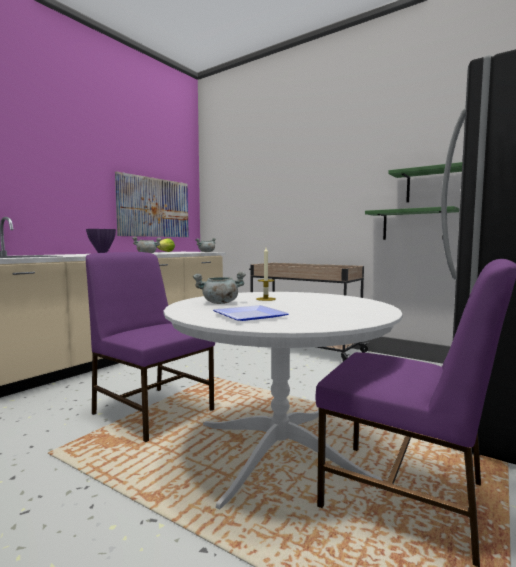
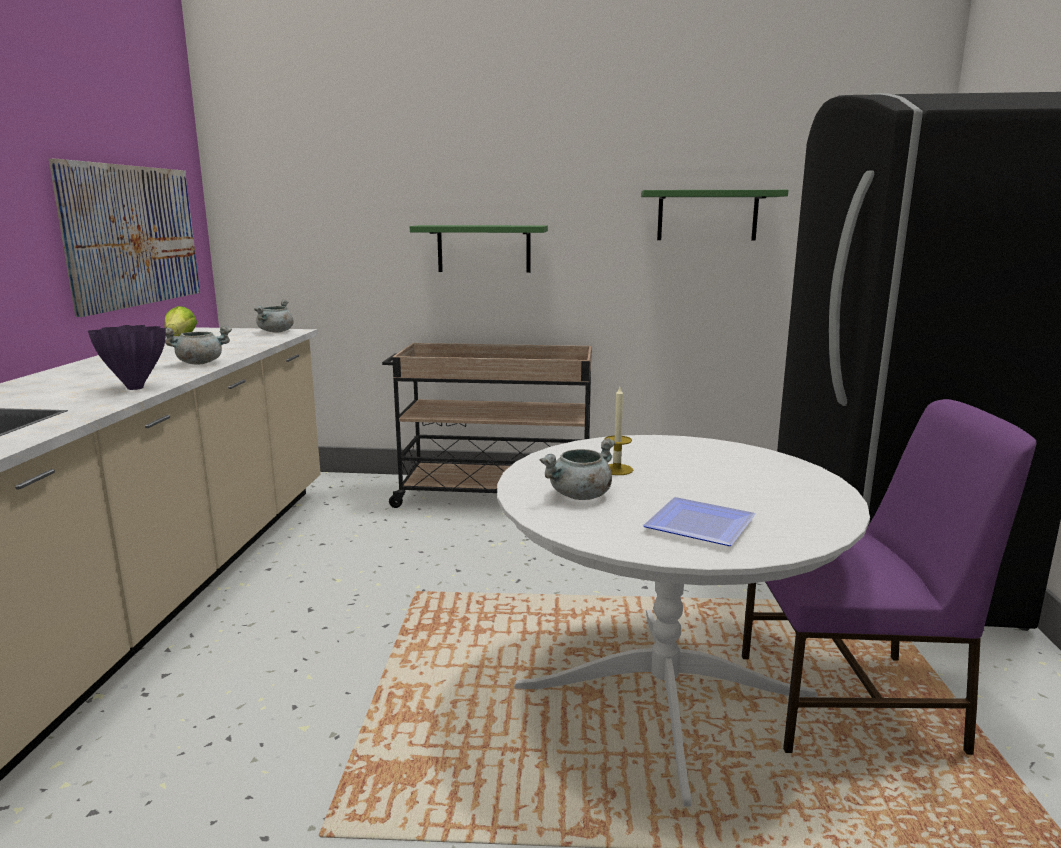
camera: 30 degrees left, 10 degrees up
(152, 411) = (397, 690): purple chair -> none
(413, 225) = (667, 277): green shelf -> green shelf (484, 248)

